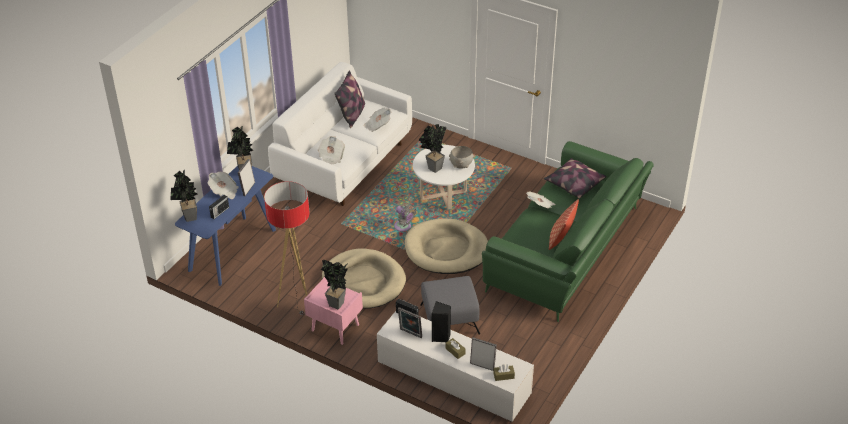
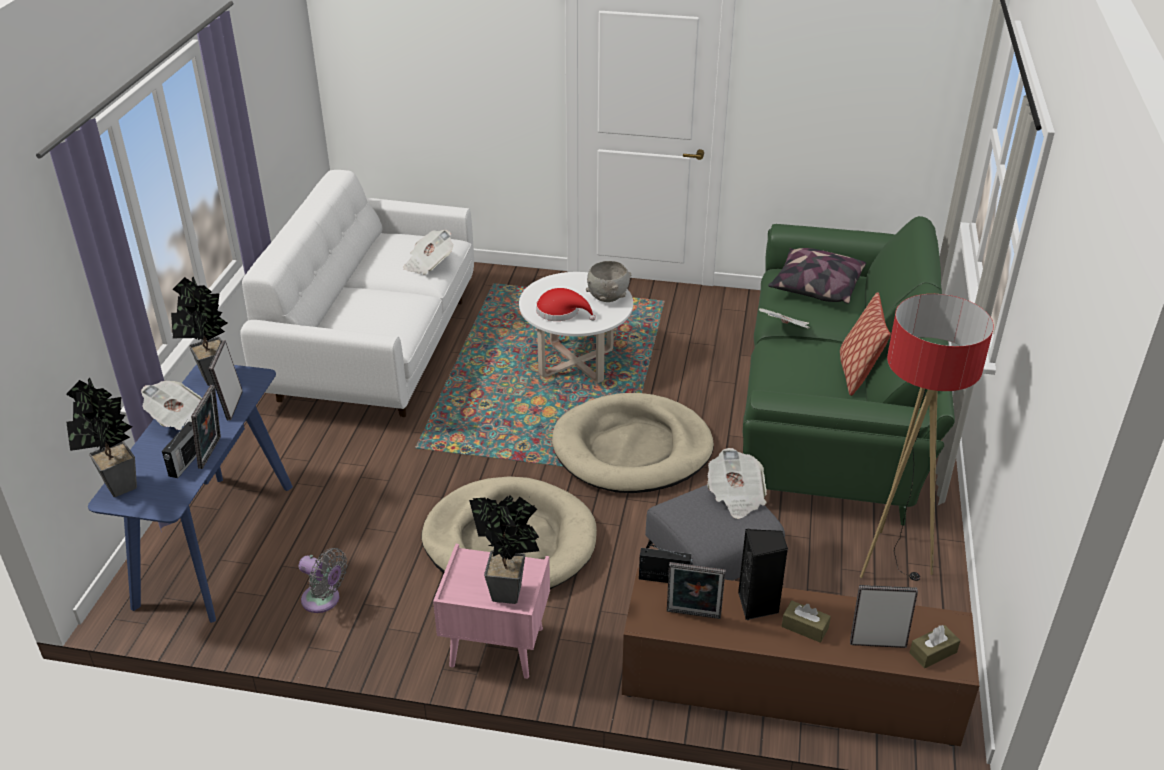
camera: 20 degrees left, 5 degrees down
(232, 210) = (212, 453): none -> picture frame
(297, 303) = (395, 618): floor lamp -> floor lamp (891, 561)
(331, 157) = (368, 328): newspaper -> newspaper (736, 496)
(352, 115) = (374, 257): pillow -> none
(404, 227) = (535, 428): grey fan -> grey fan (324, 600)
(432, 168) = (561, 312): potted plant -> red hat
(452, 379) = (786, 689): white tv stand -> brown tv stand

